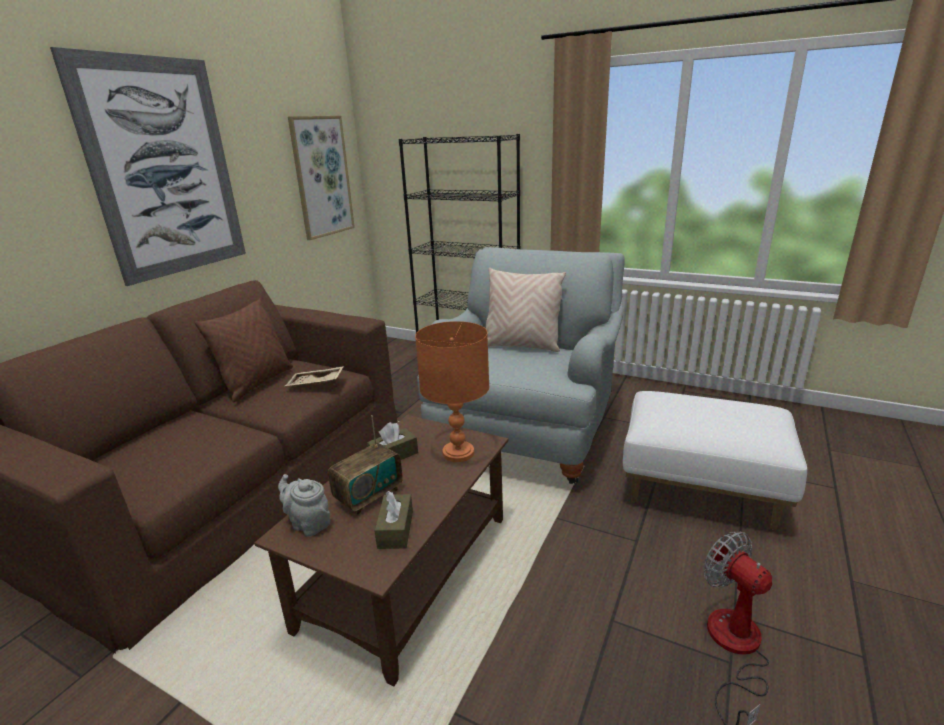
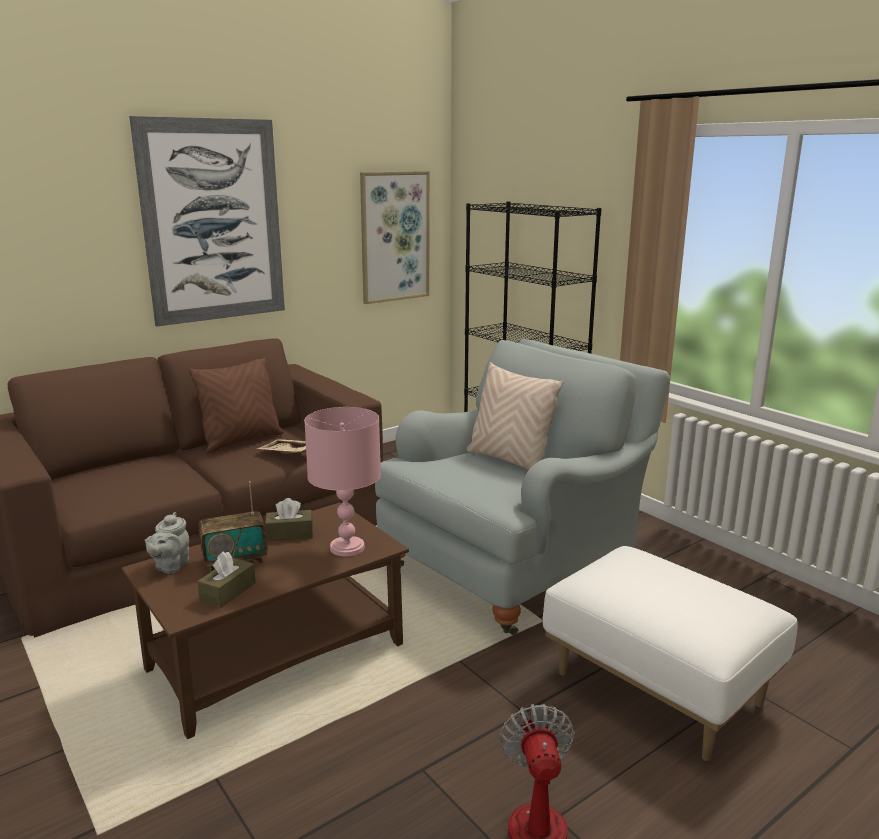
camera: 25 degrees right, 5 degrees down
(309, 523) = (170, 566): grey teapot -> grey teapot turned 135 degrees counterclockwise
(458, 452) = (347, 547): orange table lamp -> pink table lamp

